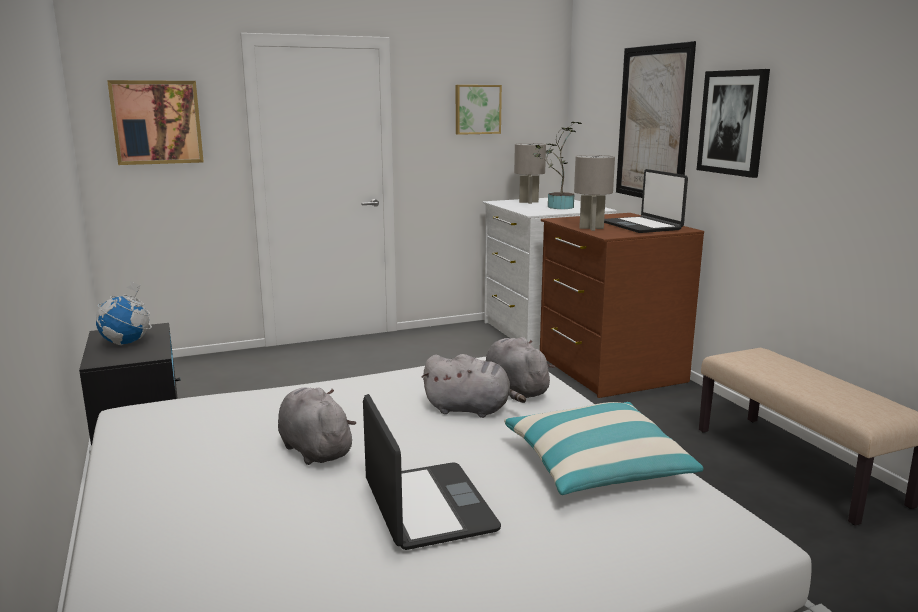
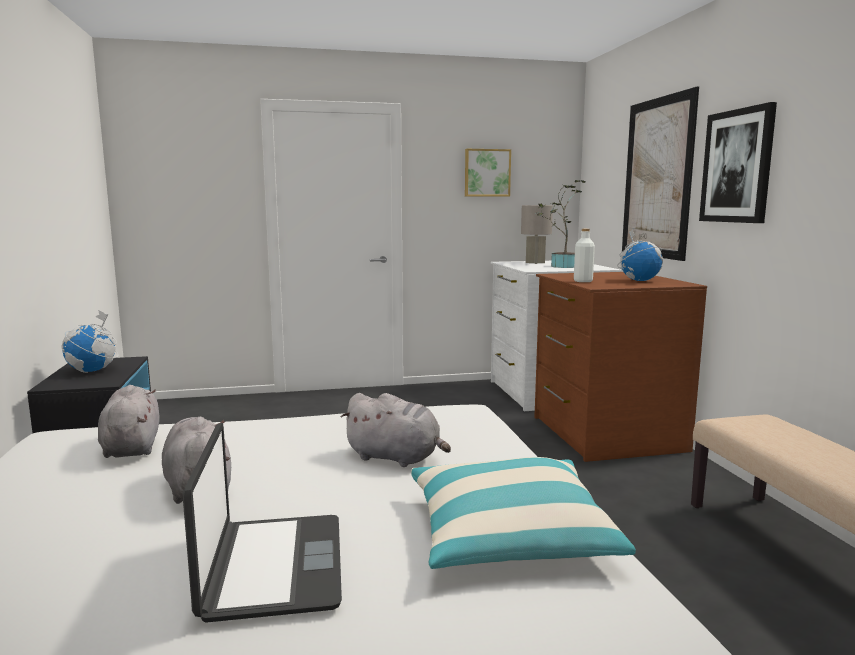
camera: 10 degrees right, 5 degrees down
(157, 122) = (181, 179): picture -> none
(514, 389) = (456, 439): grey plush toy -> grey plush toy (132, 446)
(591, 228) = (583, 281): grey table lamp -> white bottle
(642, 226) = (639, 281): laptop -> globe

